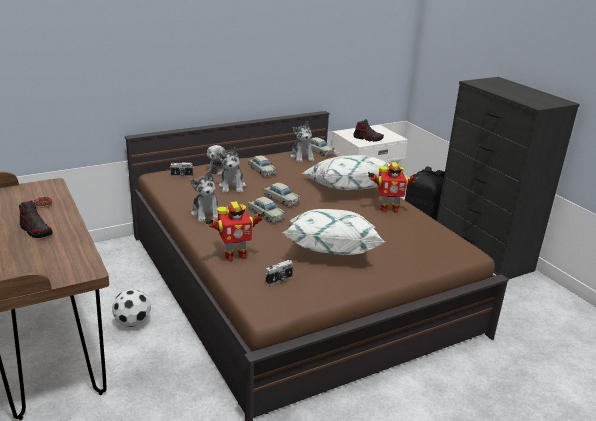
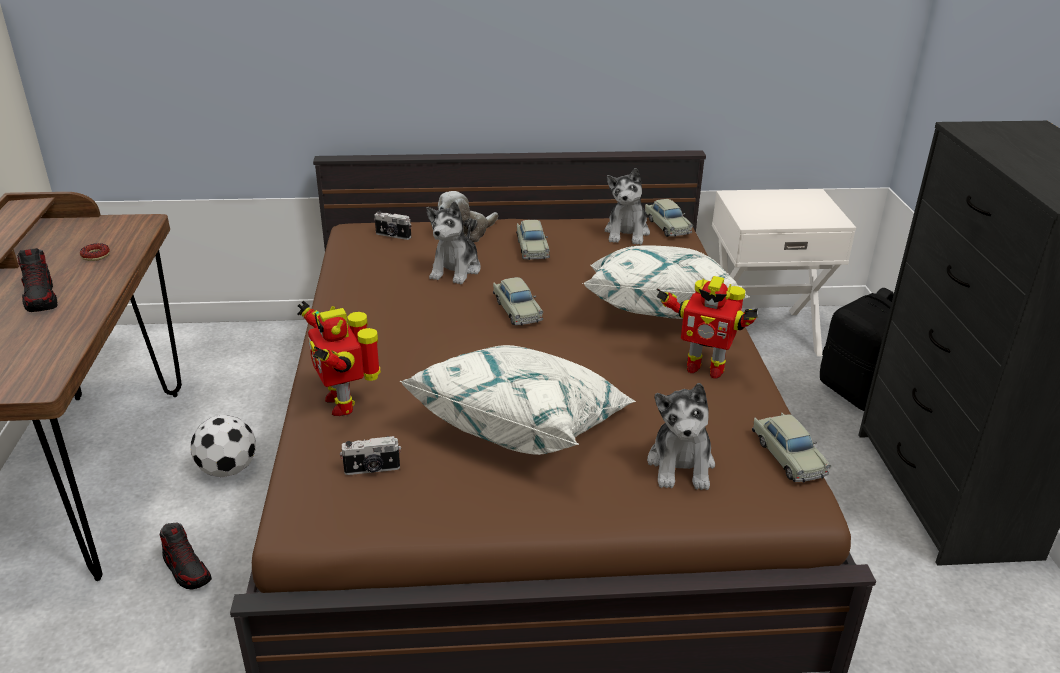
camera: 25 degrees right, 5 degrees up
(206, 213) = (369, 312): plush toy -> plush toy (681, 465)
(234, 256) = (343, 403): toy robot -> toy robot turned 60 degrees clockwise
(266, 214) = (465, 334): beige toy car -> beige toy car (788, 456)
(368, 138) = (772, 215): shoe -> shoe (187, 569)

